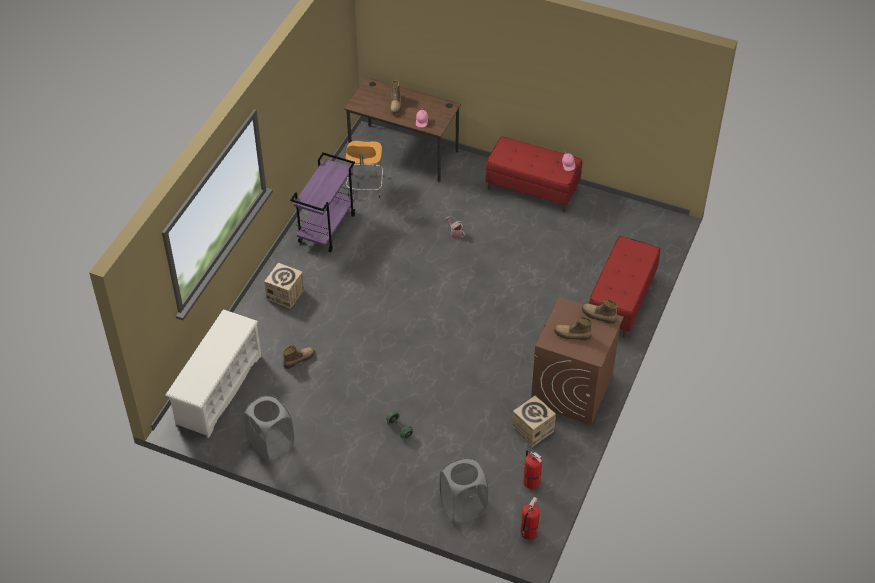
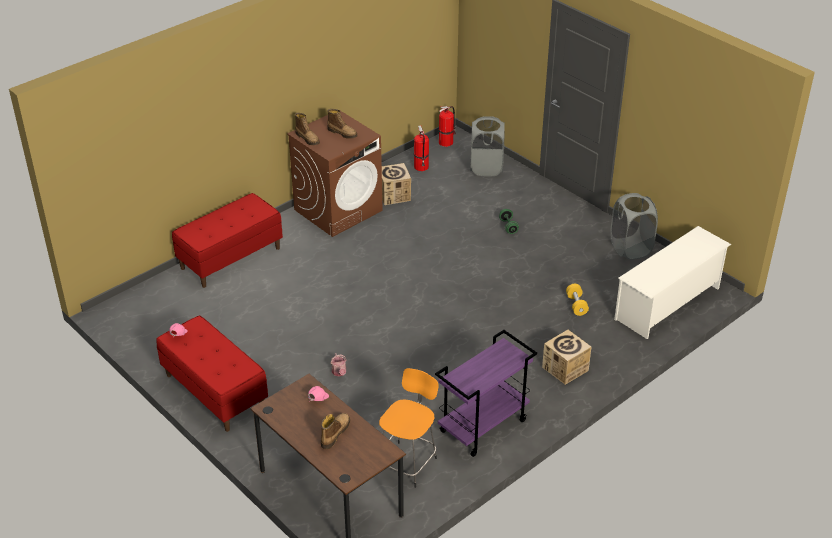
camera: 155 degrees left, 10 degrees down
(299, 359) = (576, 305): boot -> yellow dumbbell

